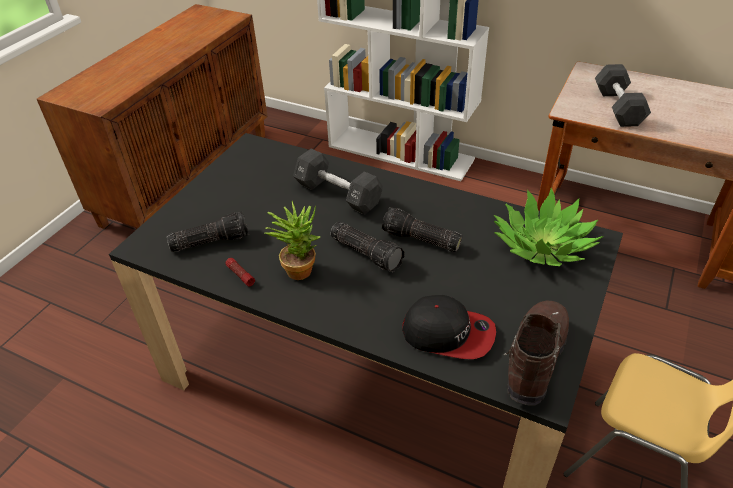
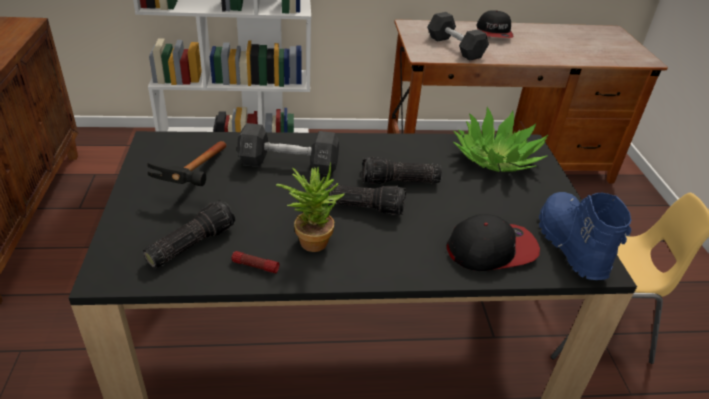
camera: 35 degrees left, 5 degrees down
(253, 190) = (196, 183): none -> hammer
(533, 359) = (569, 245): brown boot -> blue boot
(687, 97) = (494, 33): none -> cap

